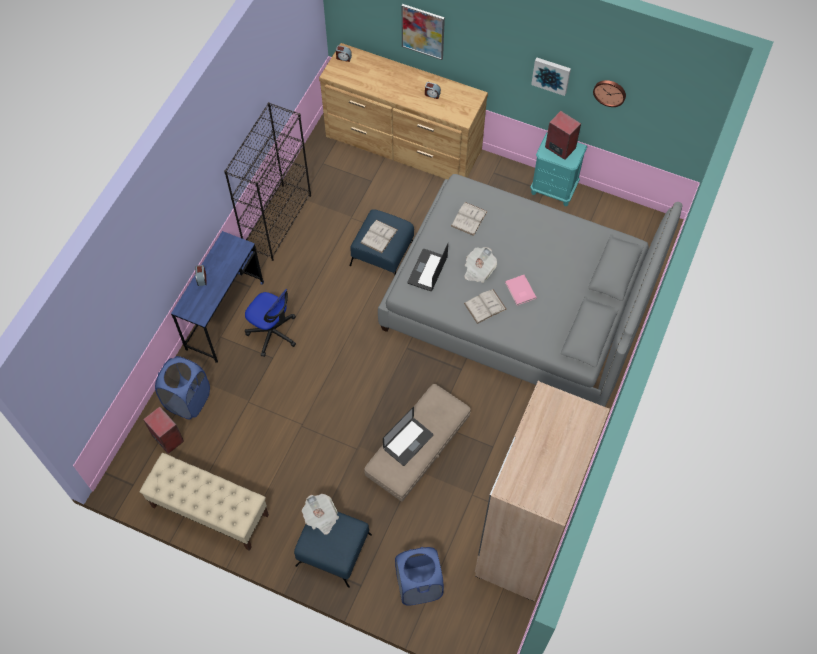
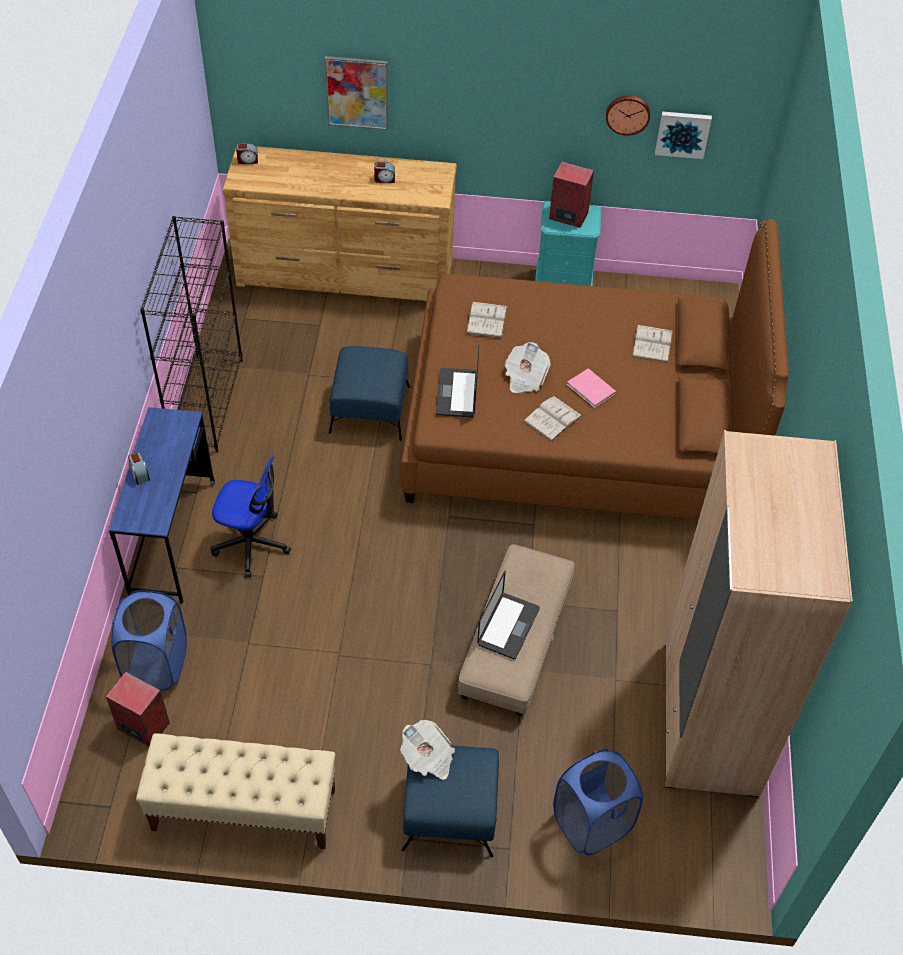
camera: 20 degrees left, 10 degrees down
(379, 236) = (366, 375): white book -> white book (652, 344)
(519, 305) = (577, 428): grey bed -> brown bed
(551, 75) = (544, 110): picture -> picture (682, 133)

